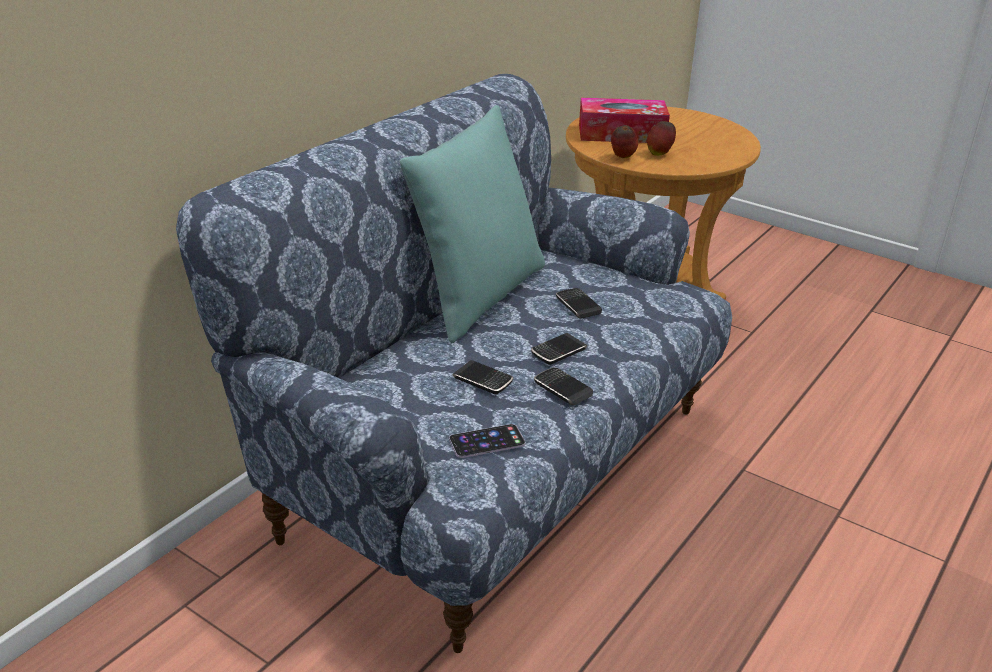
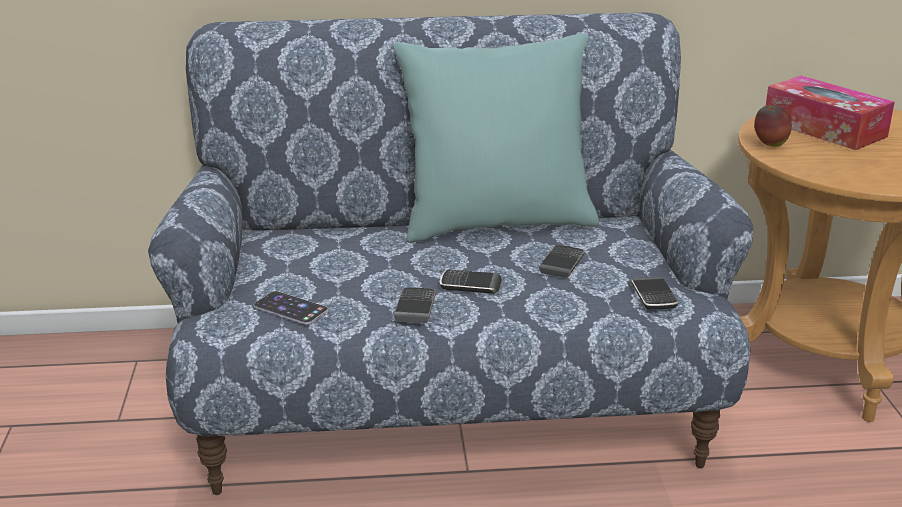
camera: 50 degrees right, 5 degrees down
(483, 380) = (373, 273): phone -> phone (653, 296)
(659, 154) = (821, 155): apple -> none

